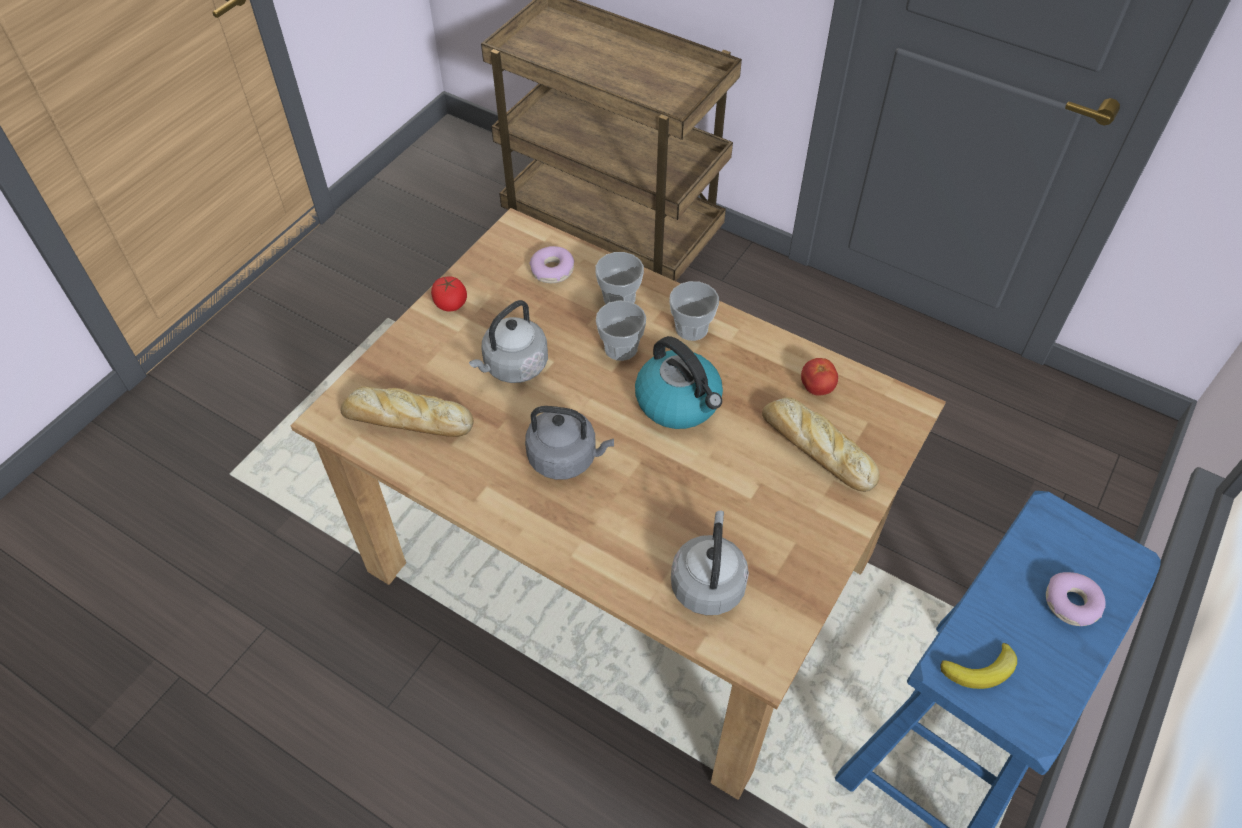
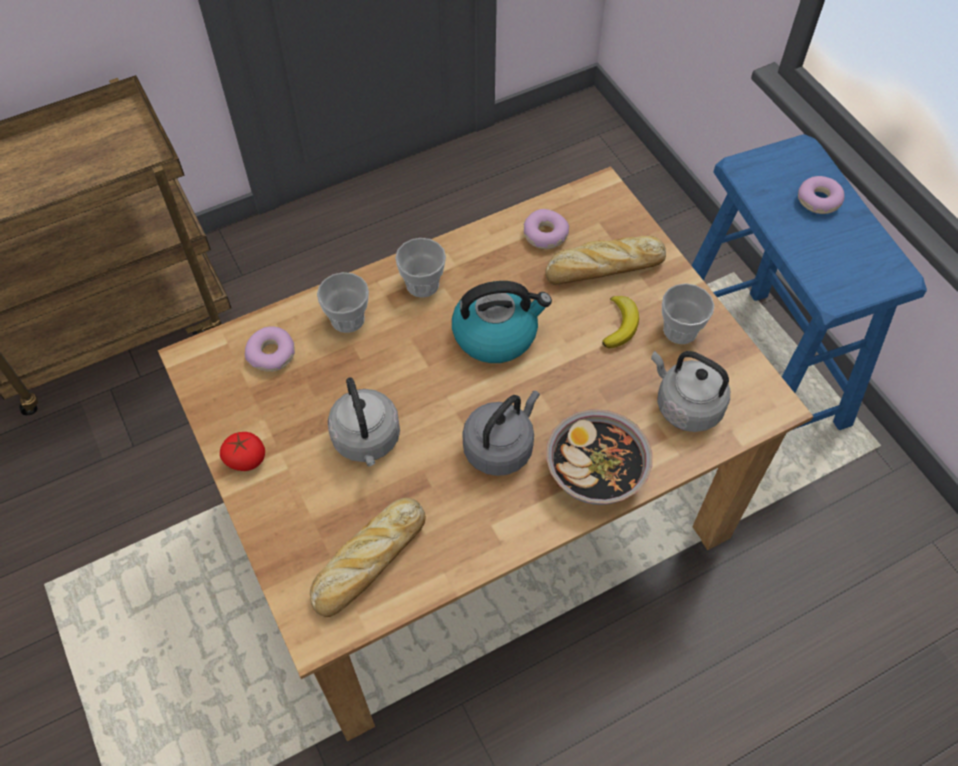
camera: 60 degrees left, 5 degrees up
(587, 539) = (595, 471): none -> bowl
(621, 348) = (406, 346): cup -> cup (680, 330)
(816, 388) = (545, 235): tomato -> donut
(980, 670) = (844, 279): banana -> banana (620, 324)

